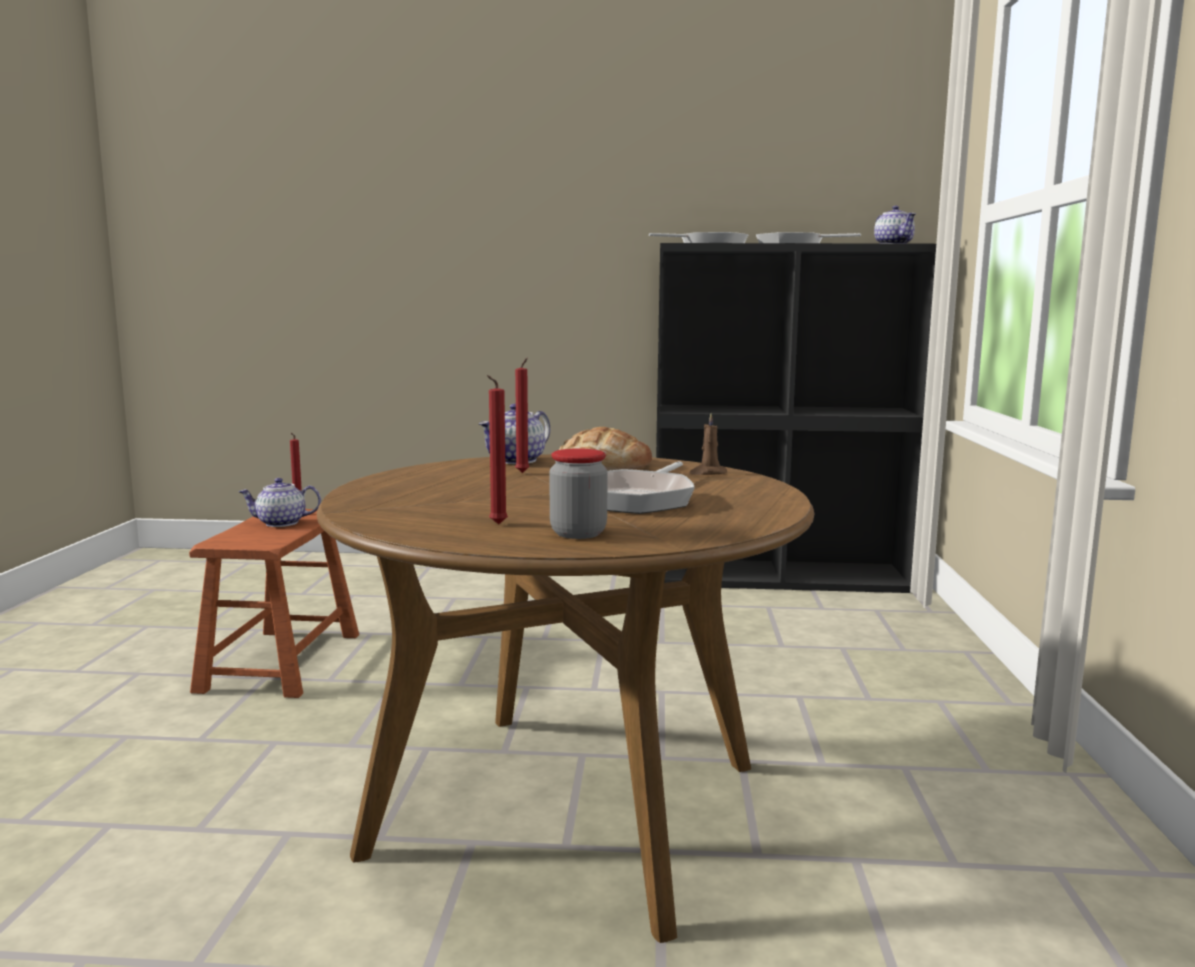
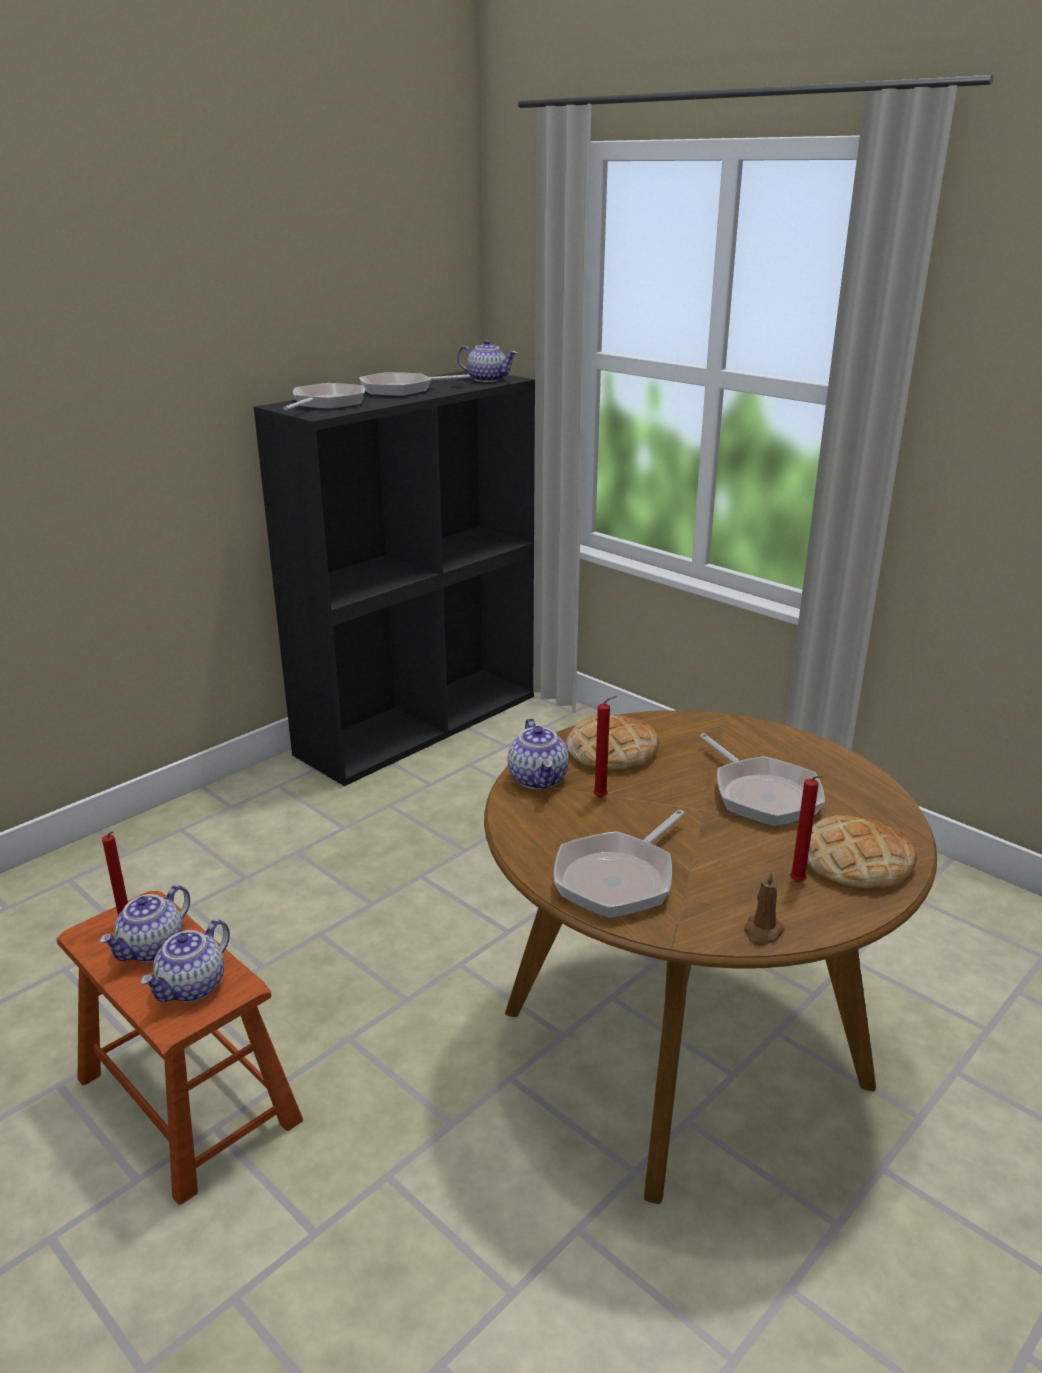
camera: 50 degrees left, 15 degrees up
(254, 537) = (192, 987): none -> teapot
(406, 491) = (619, 878): none -> frying pan
(578, 533) = (855, 862): jar -> bread
(707, 473) = (694, 728): brown candle -> brown candle (762, 932)

